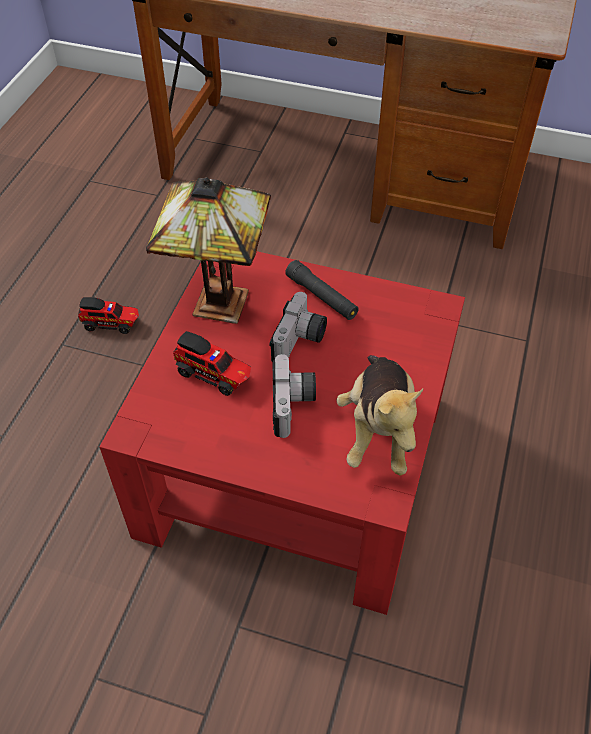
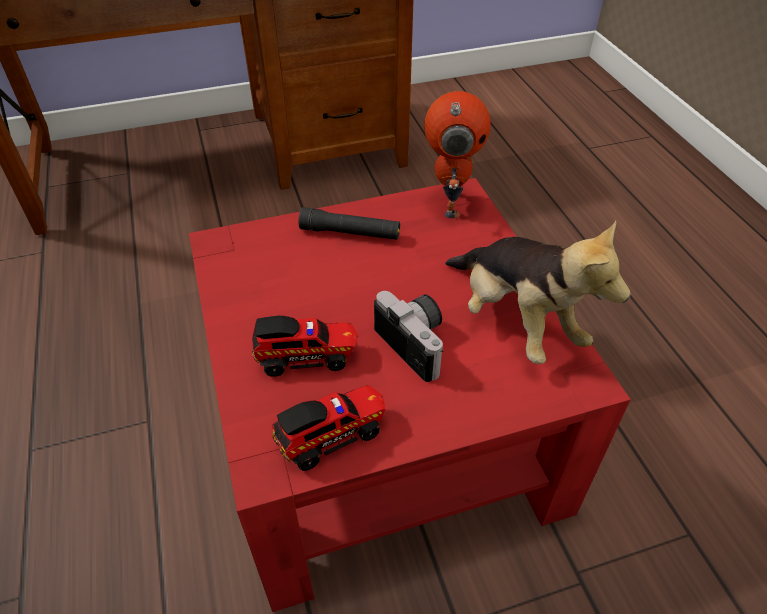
camera: 35 degrees left, 5 degrees down
(111, 323) = (79, 398): toy truck -> toy truck (332, 435)
(216, 305) = (247, 289): table lamp -> none
(300, 342) = (367, 282): camera -> none
(420, 309) = (449, 203): none -> toy robot

